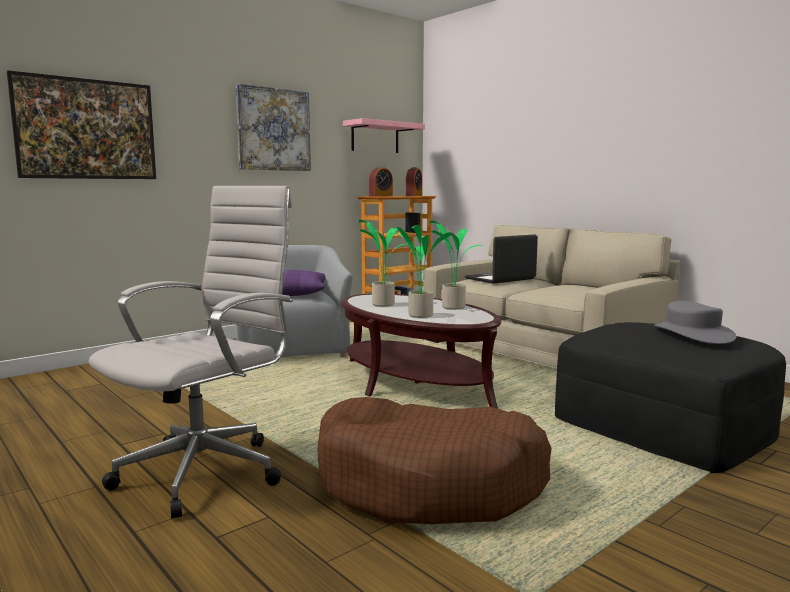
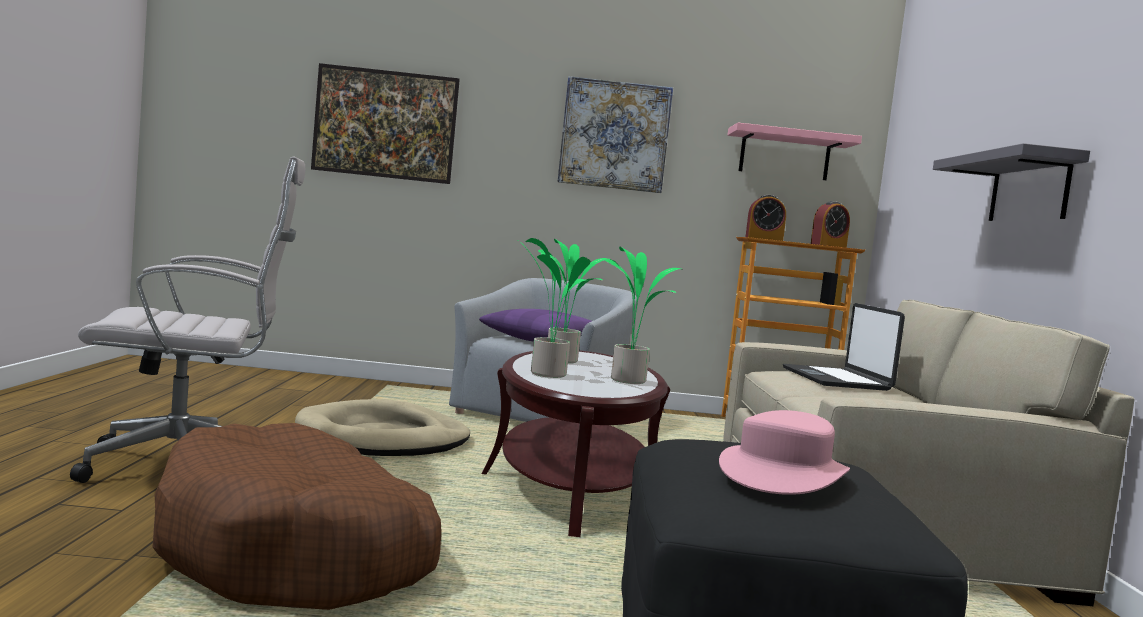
camera: 40 degrees right, 5 degrees down
(255, 397) = (383, 438): none -> beige dog bed
(500, 279) = (837, 379): laptop -> laptop turned 105 degrees counterclockwise
(577, 159) = (1029, 189): none -> grey shelf
(692, 334) = (783, 474): grey hat -> pink hat

